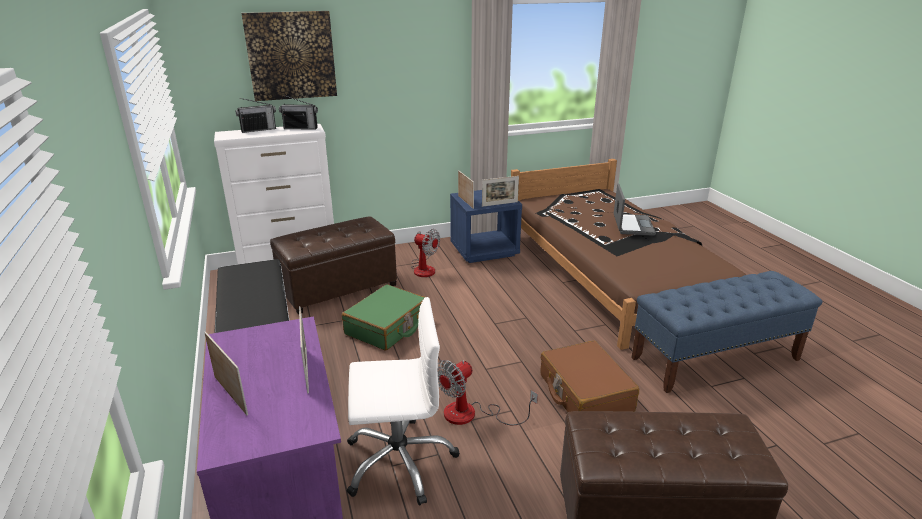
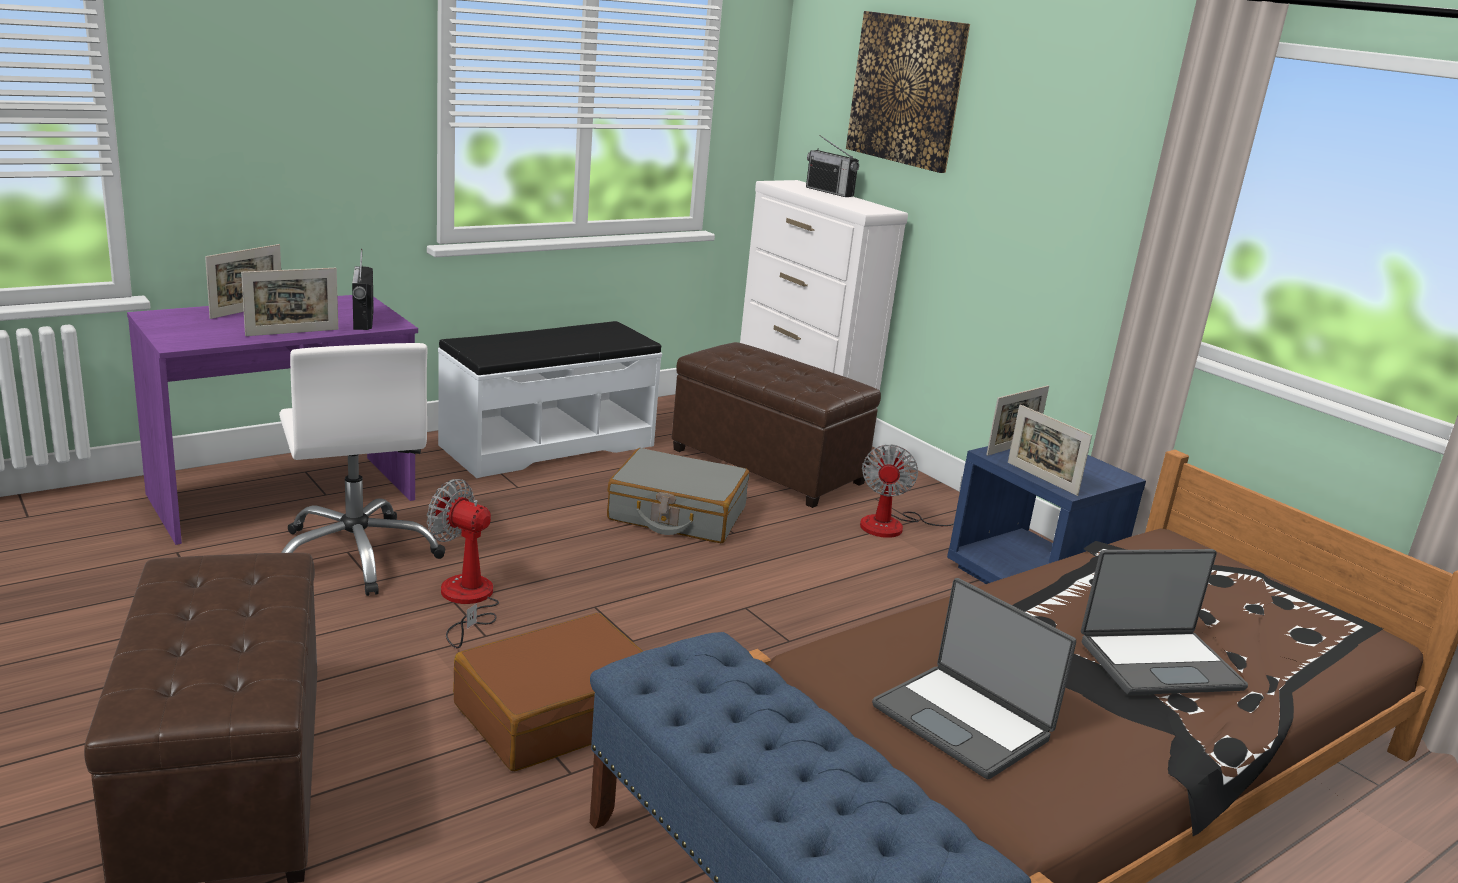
camera: 70 degrees right, 5 degrees down
(300, 128) = (865, 205): radio -> radio (363, 320)
(387, 327) = (677, 514): green suitcase -> grey suitcase
(676, 266) = (963, 721): none -> laptop

